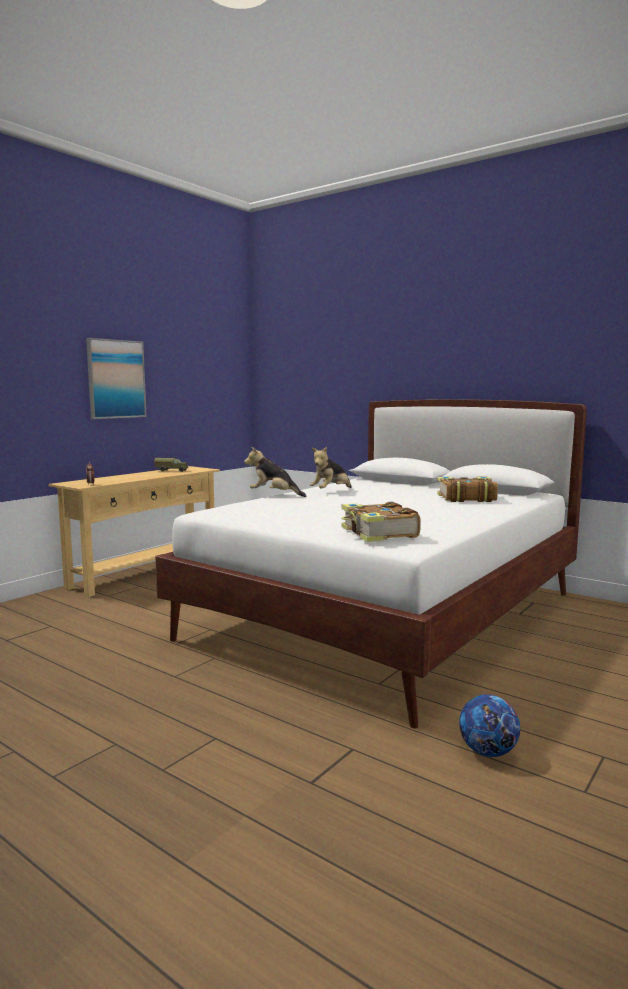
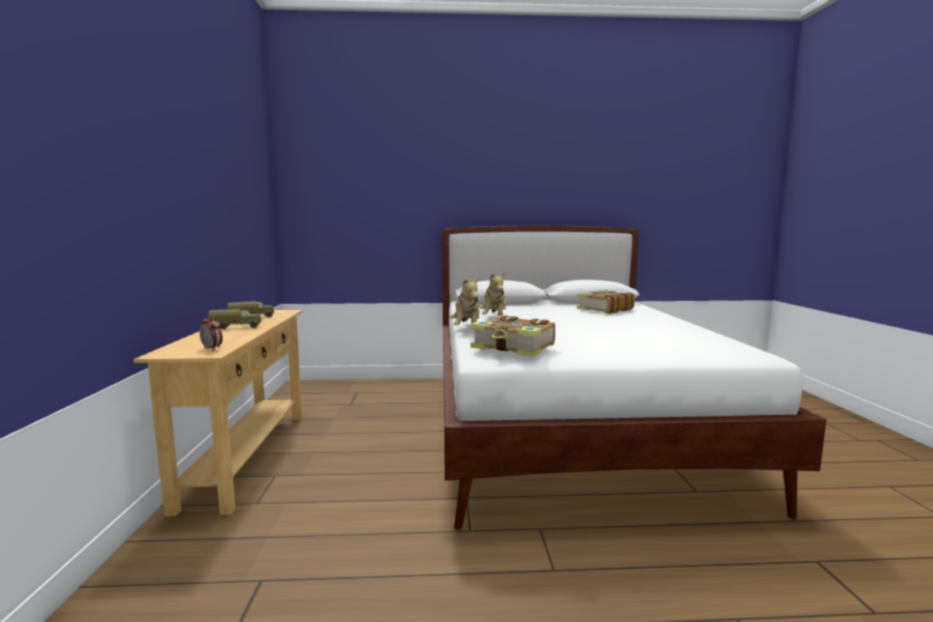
camera: 40 degrees left, 0 degrees up
(116, 379) = (183, 195): picture -> none
(142, 475) = (236, 327): none -> toy truck
(274, 495) = (466, 328): plush toy -> plush toy turned 75 degrees counterclockwise
(378, 534) = (702, 348): book -> book (514, 348)
(488, 752) = (859, 514): football -> none

